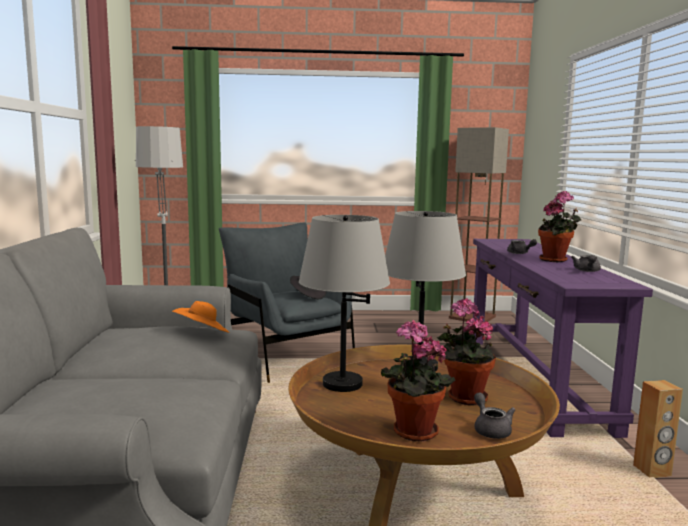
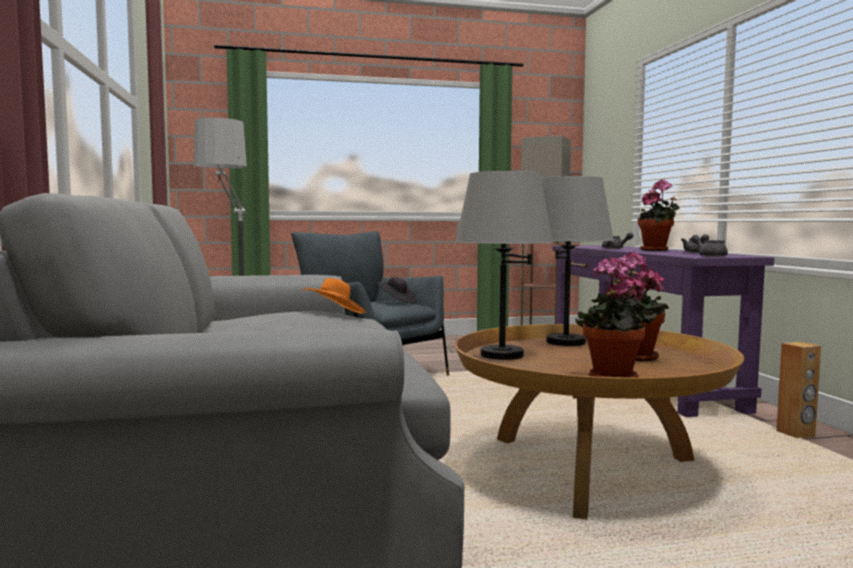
camera: 10 degrees left, 5 degrees down
(490, 429) = (682, 373): grey teapot -> grey teapot (709, 256)

